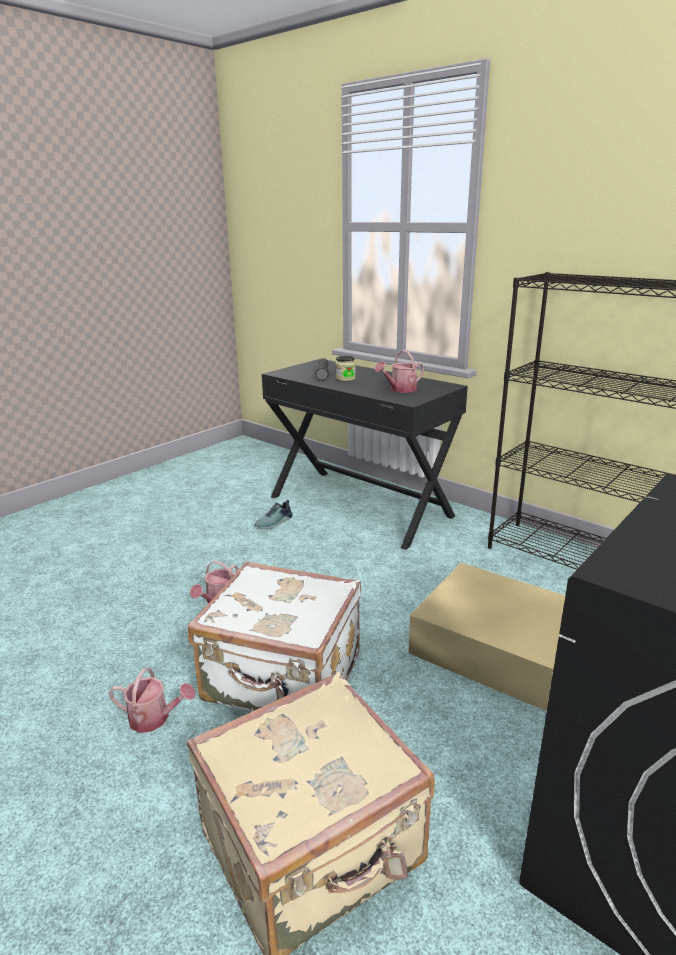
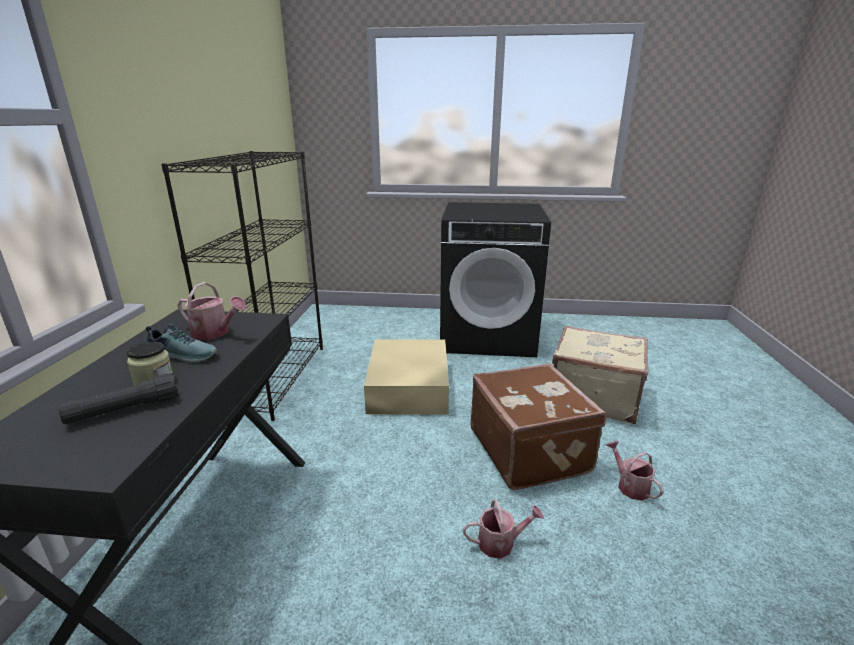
camera: 125 degrees left, 0 degrees up
(275, 523) = (295, 613): shoe -> shoe (184, 355)
(283, 680) = (530, 450): white suitcase -> brown suitcase

